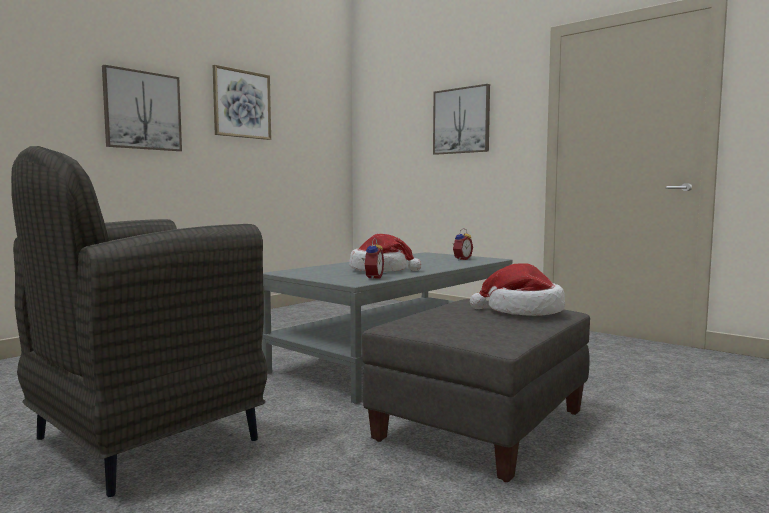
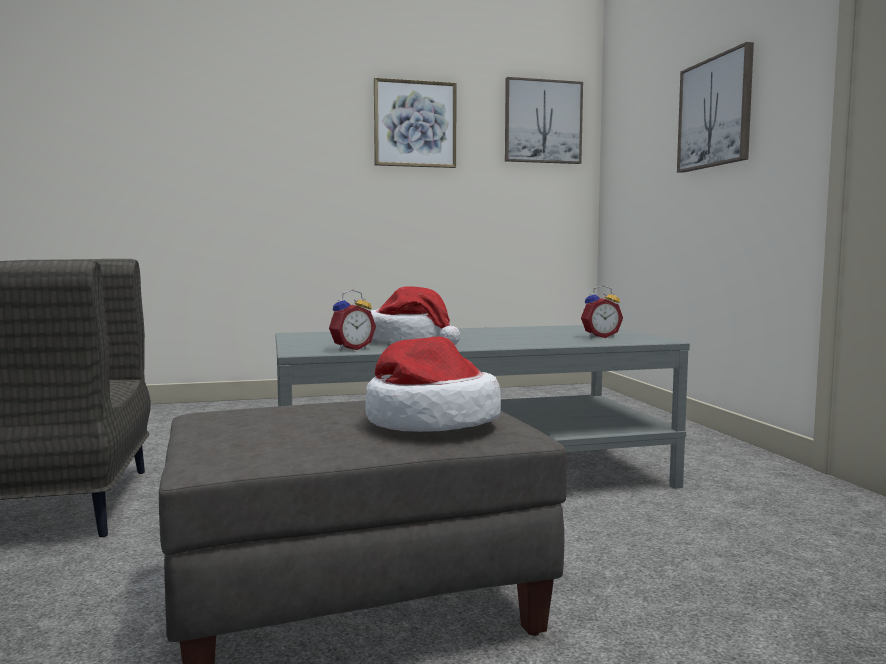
camera: 35 degrees right, 0 degrees up
(142, 110) = (281, 142): picture -> picture (543, 122)

